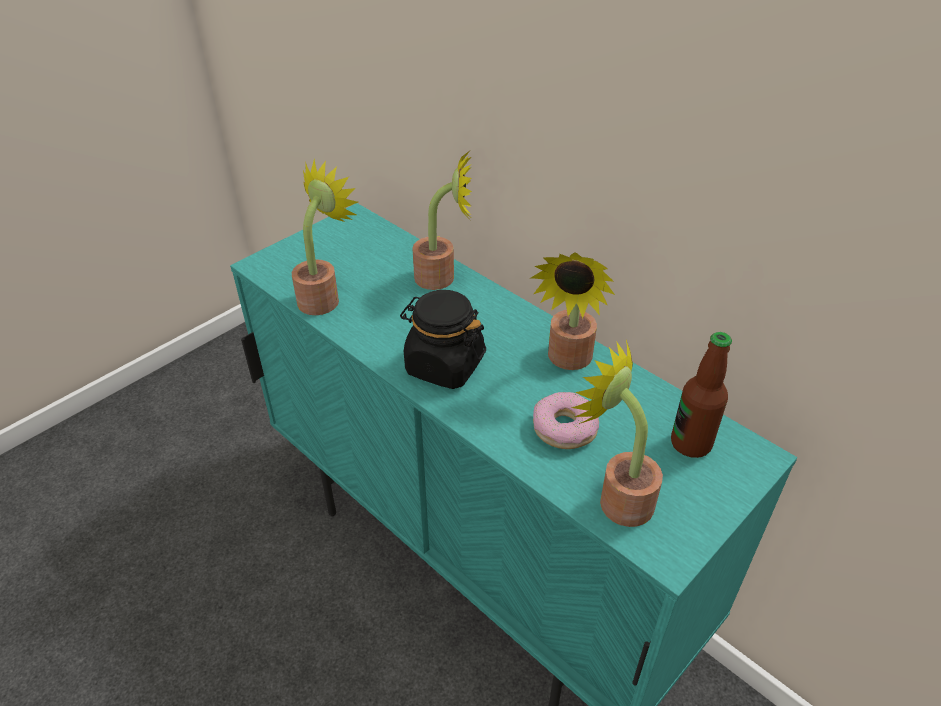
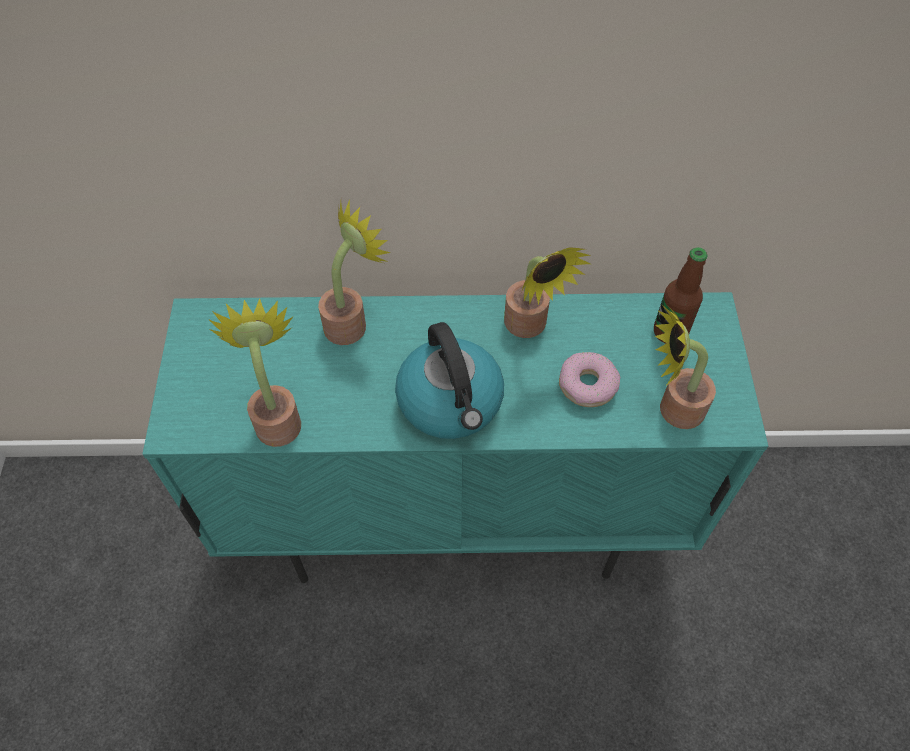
camera: 45 degrees left, 15 degrees up
(444, 365) = (451, 402): black jar -> kettle

